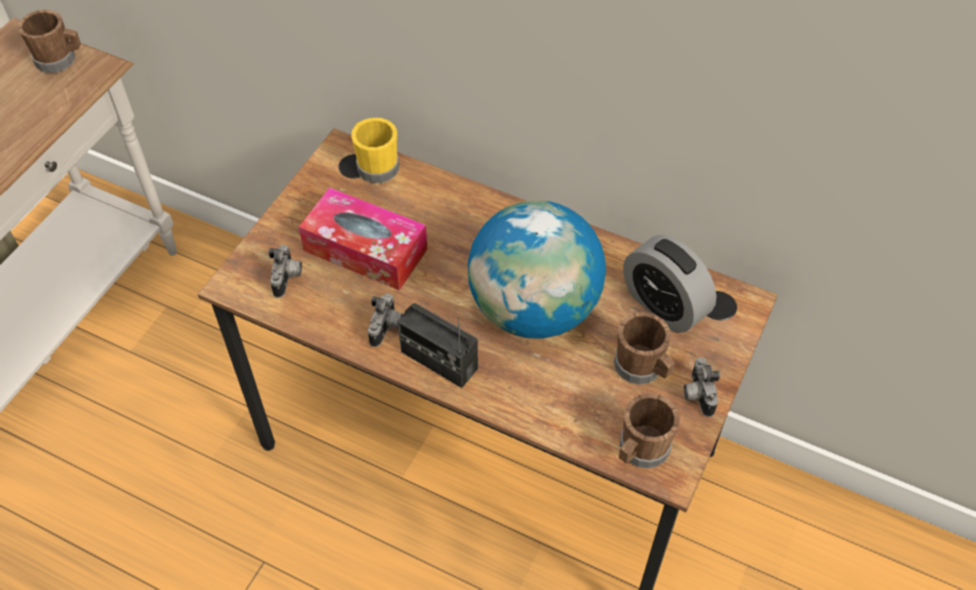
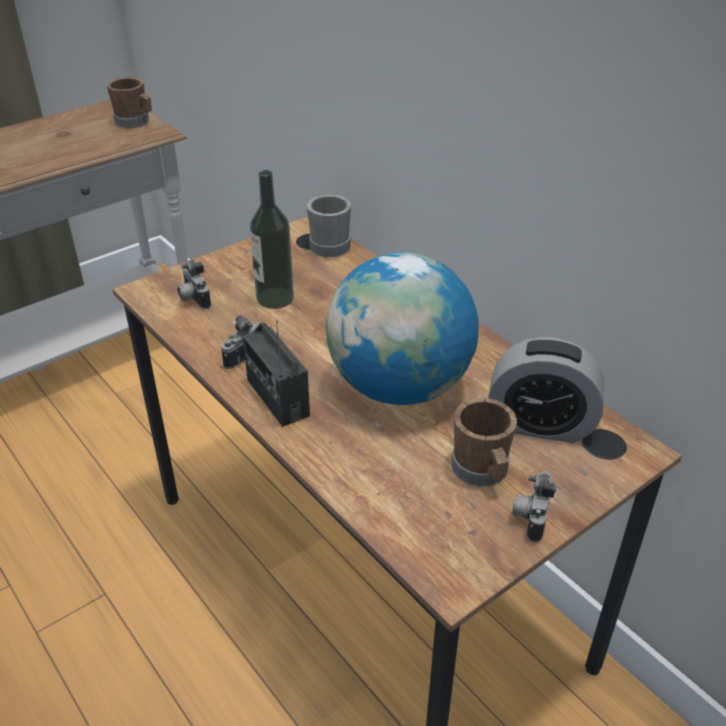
camera: 25 degrees right, 15 degrees down
(288, 278) = (193, 299): camera -> camera turned 120 degrees clockwise
(365, 250) = (275, 298): tissue box -> bottle
(375, 164) = (329, 244): yellow mug -> grey mug
(640, 450) = (432, 546): brown mug -> none
(664, 305) = (540, 424): alarm clock -> alarm clock turned 60 degrees counterclockwise

